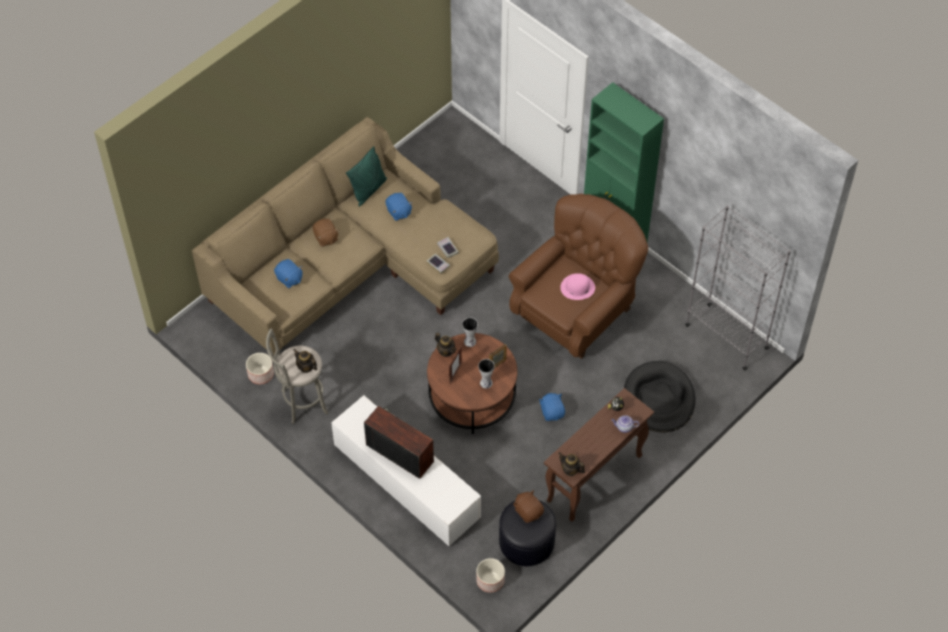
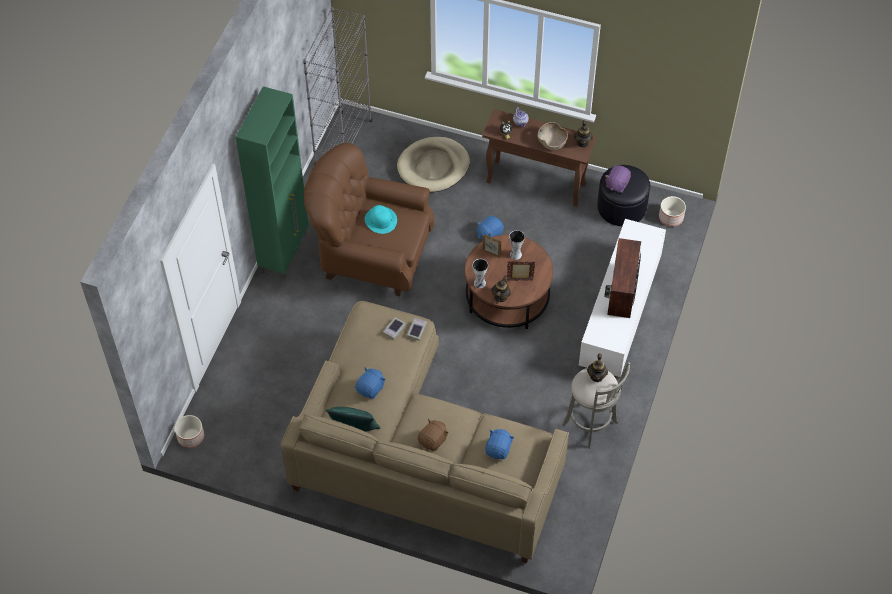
camera: 115 degrees left, 0 degrees up
(261, 374) = (581, 474): planter -> planter (190, 437)
(528, 511) = (617, 184): brown plush toy -> purple plush toy
(577, 287) = (381, 220): pink hat -> turquoise hat
(584, 443) = (552, 142): none -> brown bowl
(659, 399) = (433, 167): black dog bed -> beige dog bed

